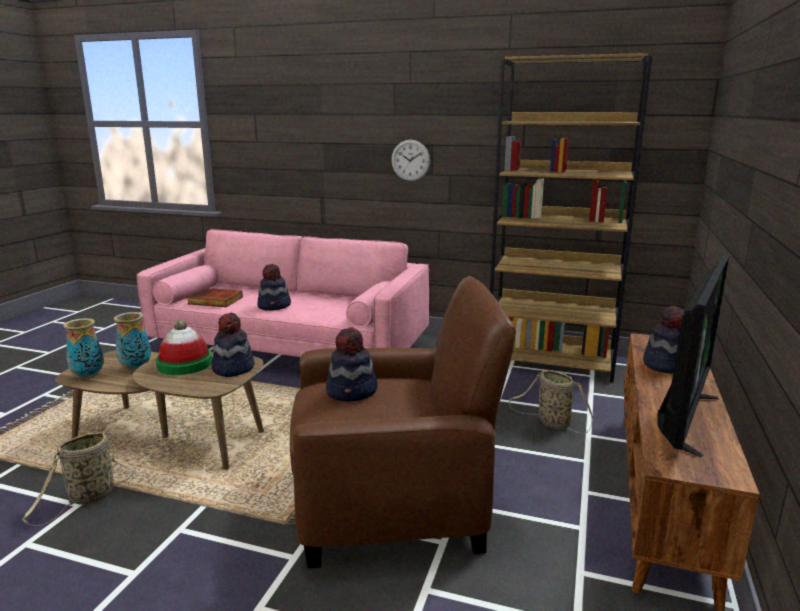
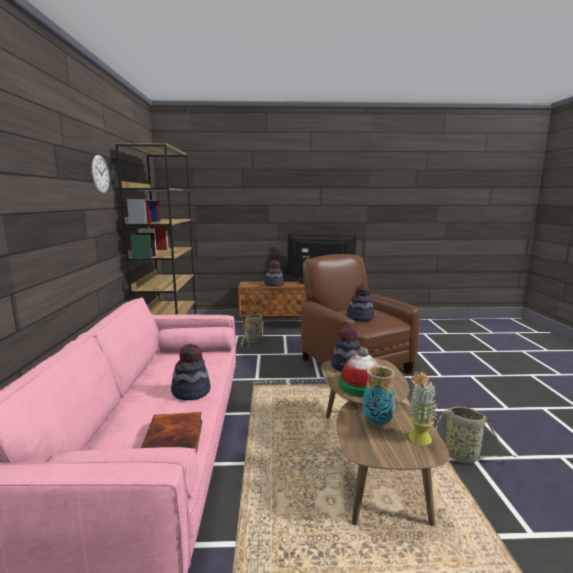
camera: 110 degrees left, 5 degrees down
(88, 376) = (418, 441): vase -> potted plant
(410, 160) = (77, 226): wall clock -> wall clock (100, 174)

